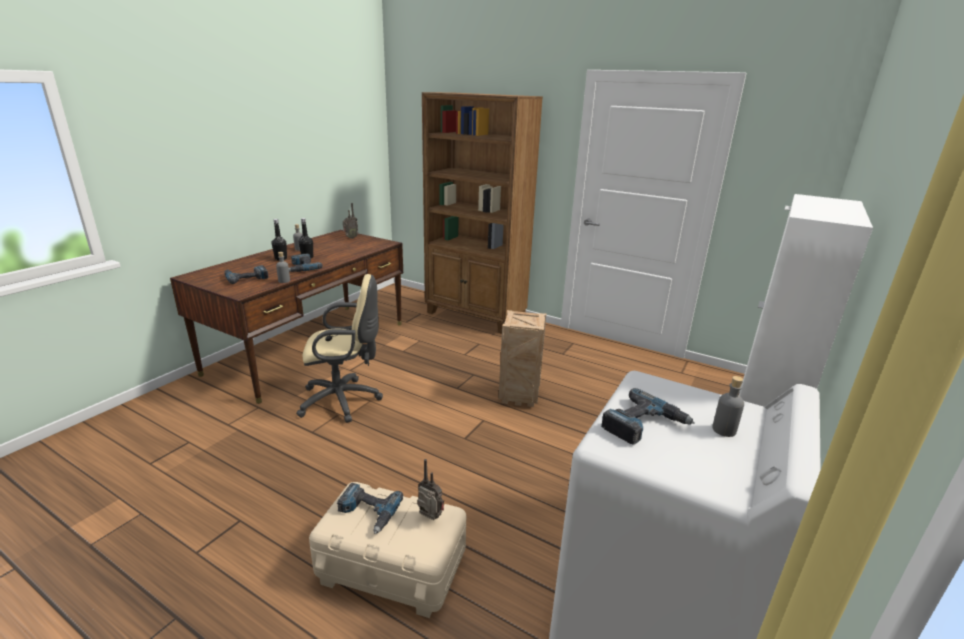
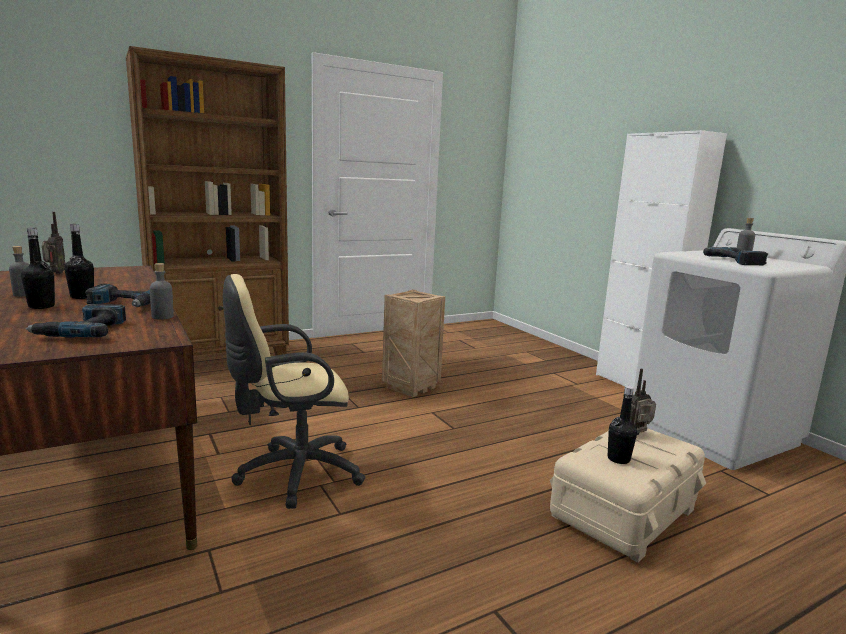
camera: 60 degrees left, 10 degrees down
(344, 400) = (293, 474): beige office chair -> beige office chair turned 135 degrees counterclockwise
(368, 512) = (618, 459): power drill -> black bottle

